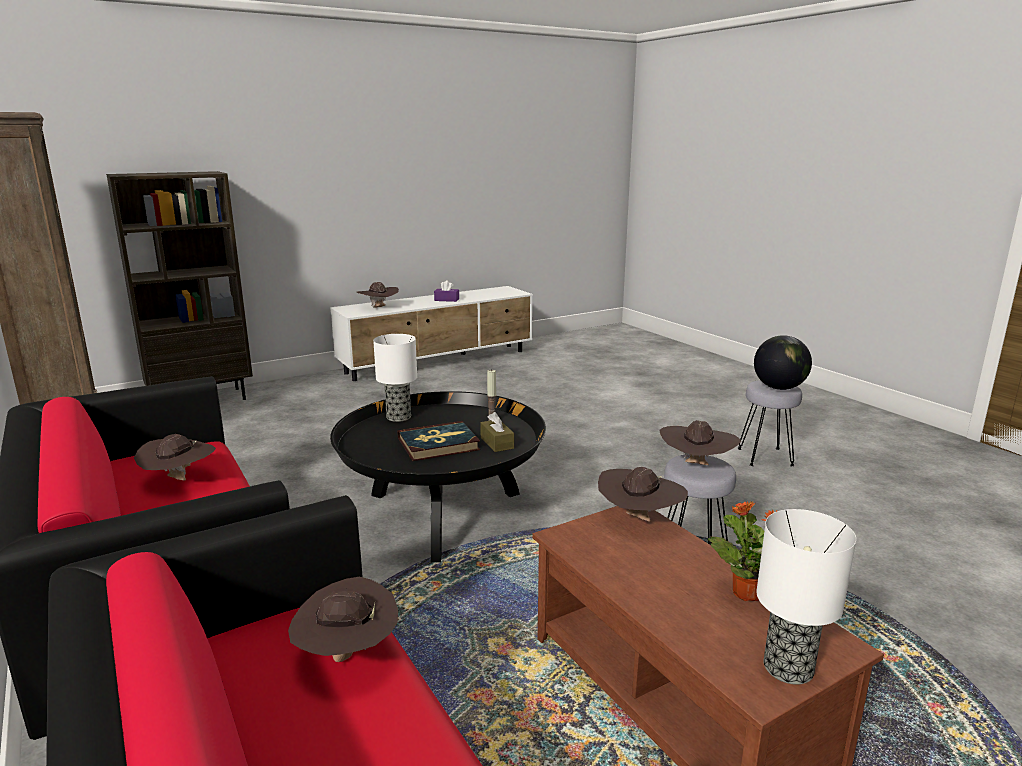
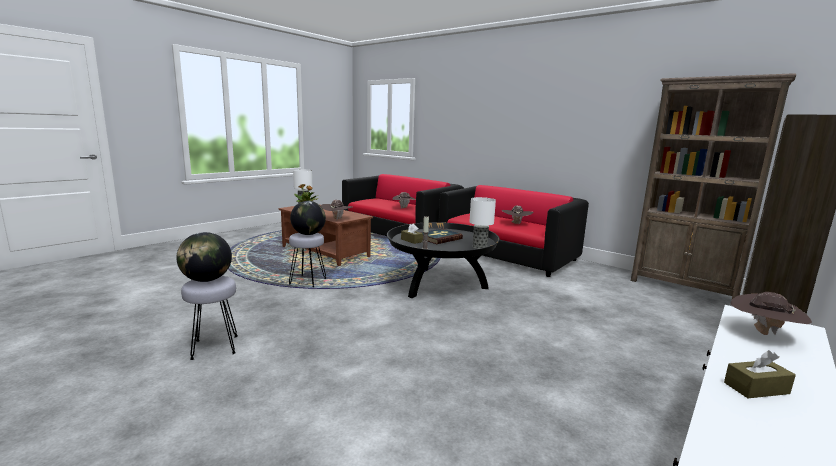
camera: 160 degrees right, 5 degrees down
(446, 300) = (756, 388): purple tissue box -> brown tissue box
(696, 466) = (308, 234): brown hat -> globe

